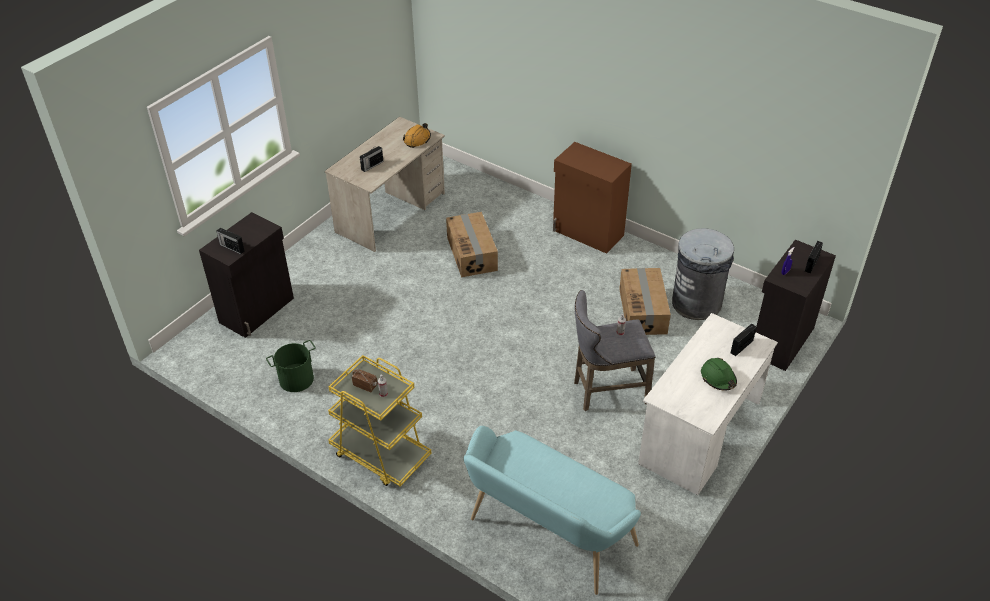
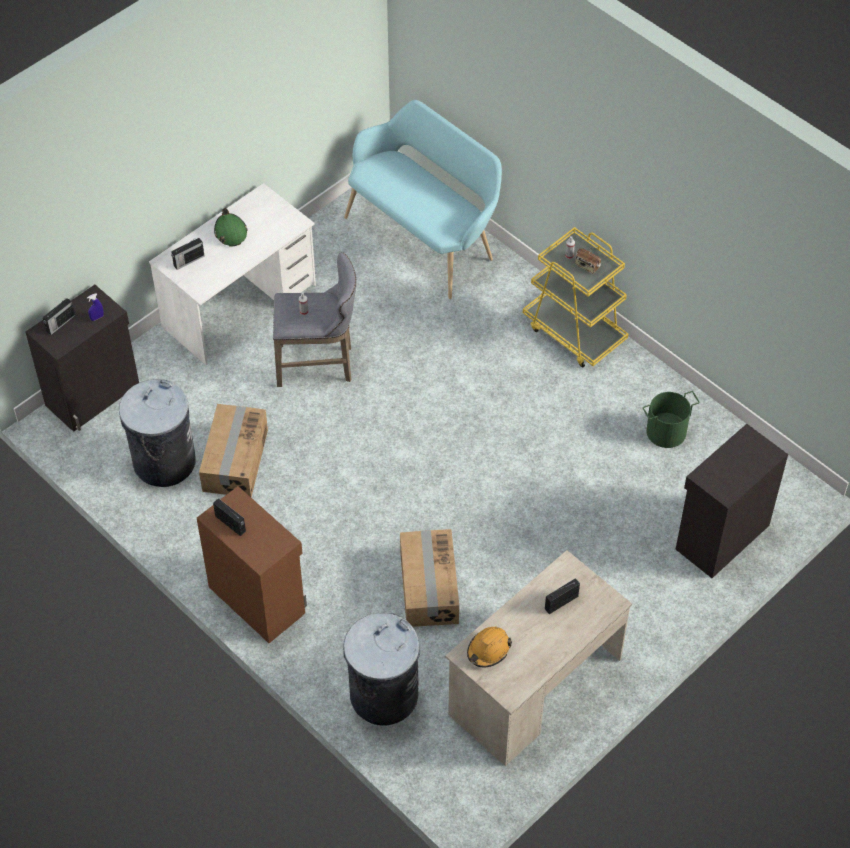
camera: 170 degrees left, 10 degrees up
(231, 247) = (746, 450): radio -> radio (230, 524)
(488, 198) = (383, 695): none -> grey trash can

